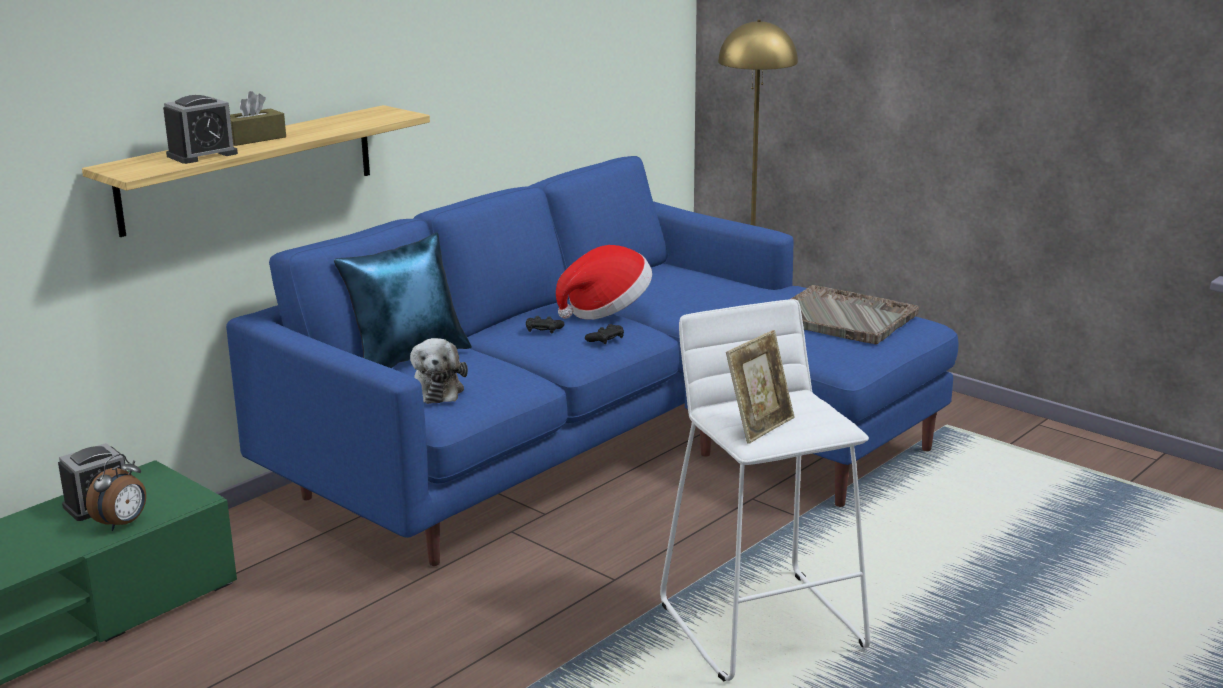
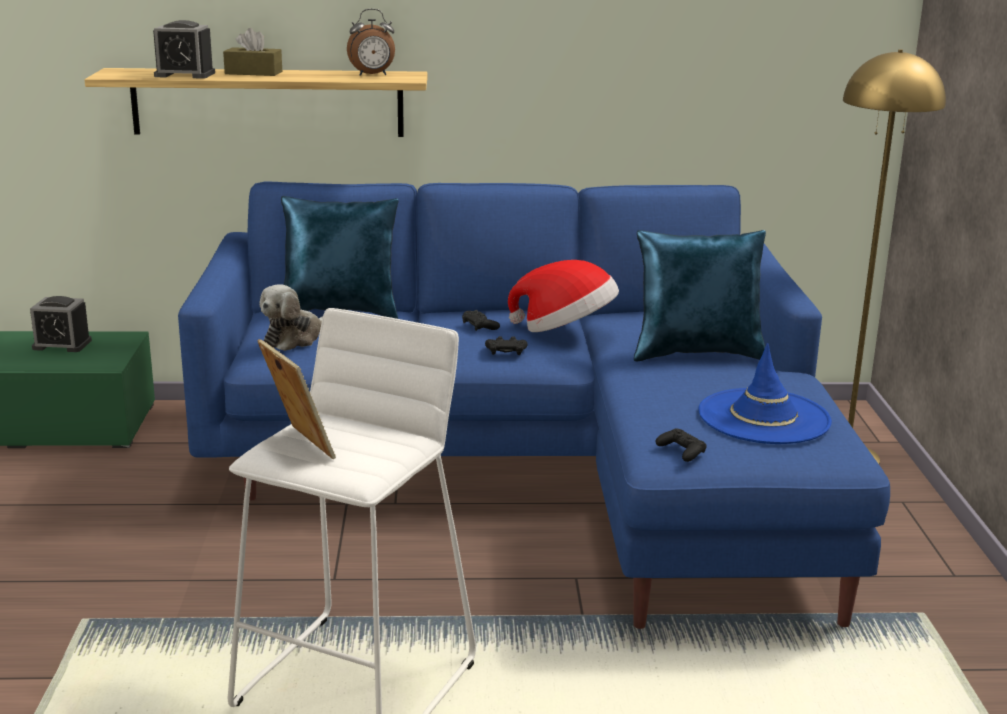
camera: 45 degrees right, 0 degrees up
(123, 524) = (44, 361): alarm clock -> alarm clock (372, 75)
(718, 295) = (697, 353): none -> blue pillow
(759, 426) = (298, 446): picture frame -> picture frame turned 120 degrees counterclockwise
(843, 318) = (764, 417): grey tray -> blue hat
(850, 355) = (681, 451): none -> black game controller

